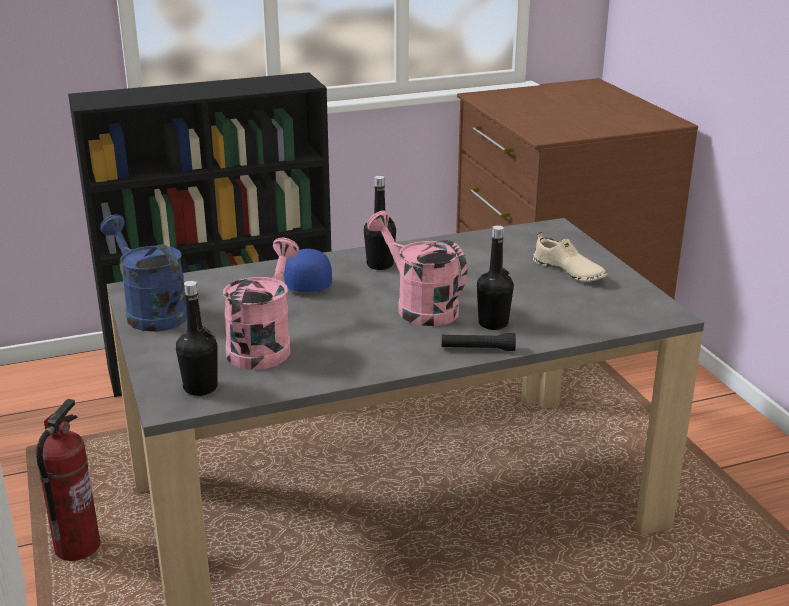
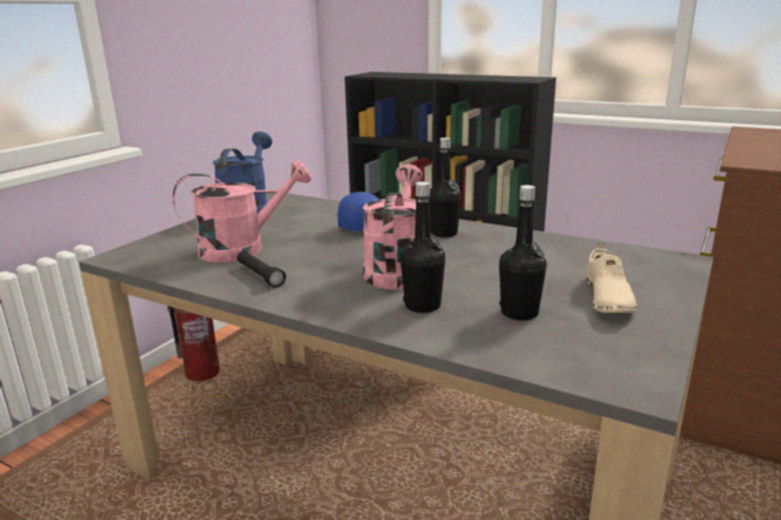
camera: 50 degrees right, 5 degrees down
(200, 388) = (153, 255): black bottle -> black bottle (519, 313)
(477, 349) = (359, 317): black flashlight -> black flashlight (260, 275)

